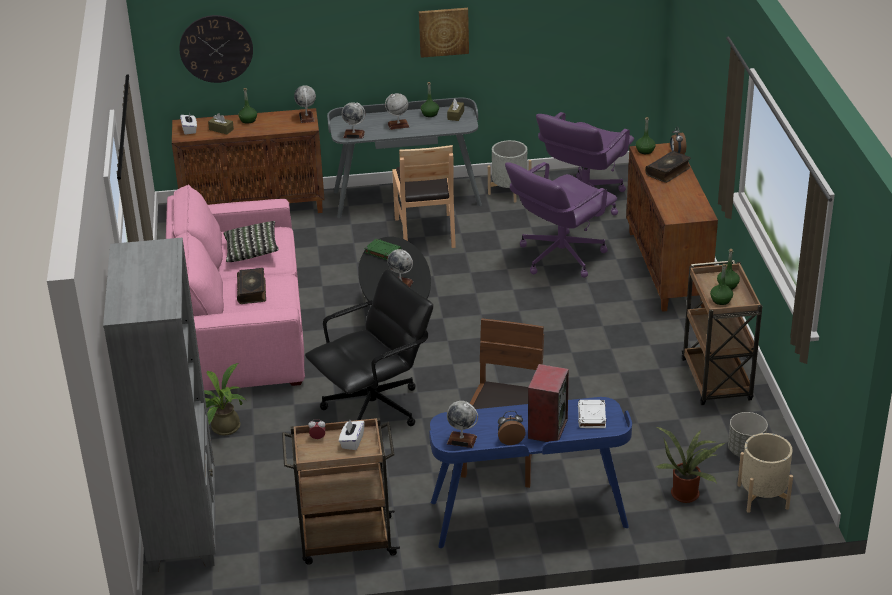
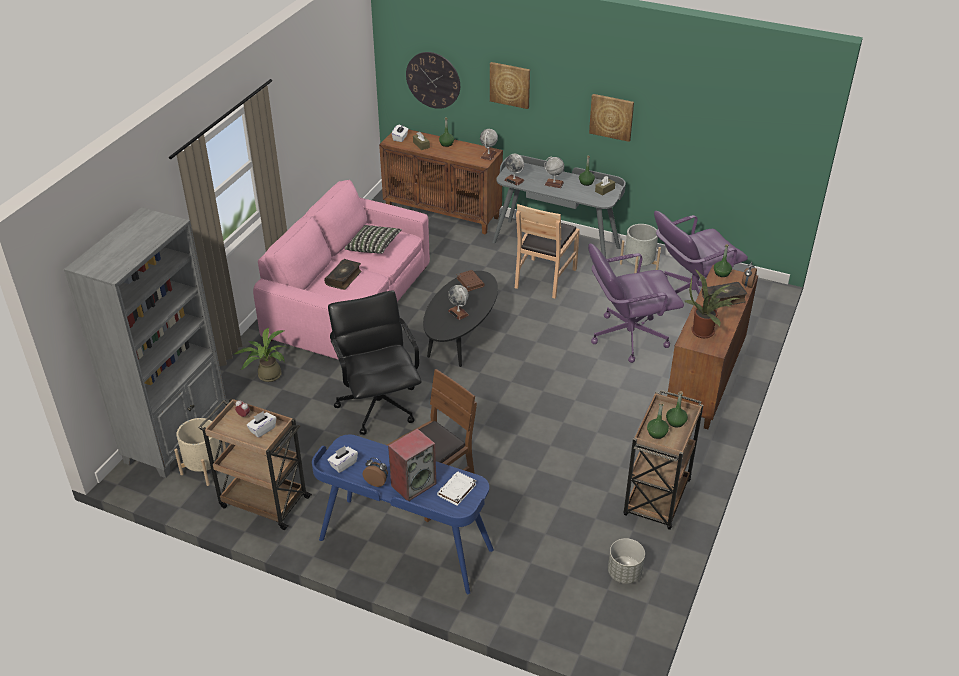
camera: 30 degrees right, 5 degrees up
(316, 27) = (510, 84): none -> picture
(374, 408) = (379, 405): black office chair -> black office chair turned 105 degrees counterclockwise
(382, 252) = (470, 282): green book -> brown book
(462, 440) = (343, 464): globe -> white tissue box
(687, 493) = (541, 587): potted plant -> potted plant (705, 331)
(763, 496) = (600, 622): beige planter -> beige planter (205, 468)

